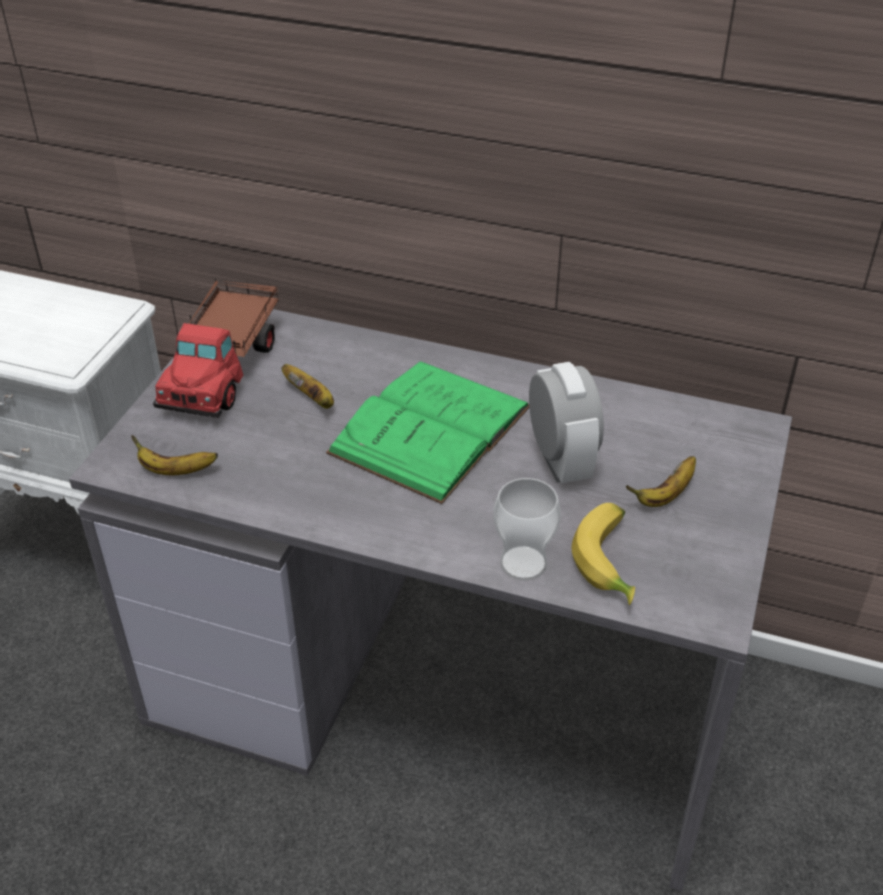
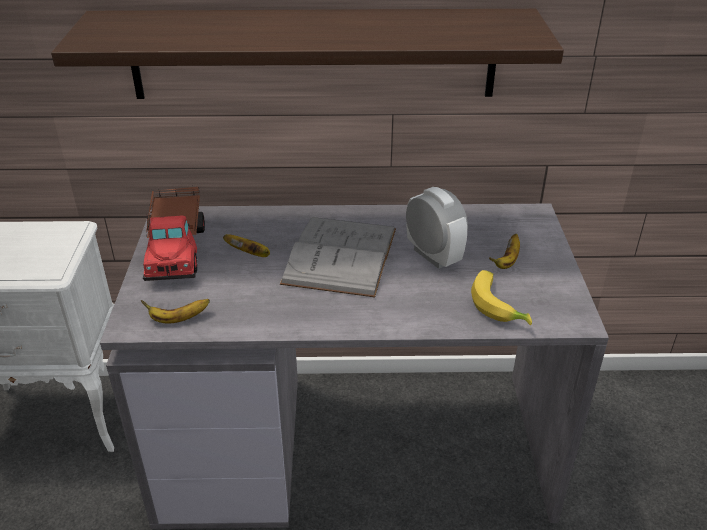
camera: 20 degrees left, 5 degrees down
(430, 429) = (340, 255): green book -> grey book
(448, 131) = (313, 54): none -> shelf
(523, 563) = (447, 319): cup -> none

